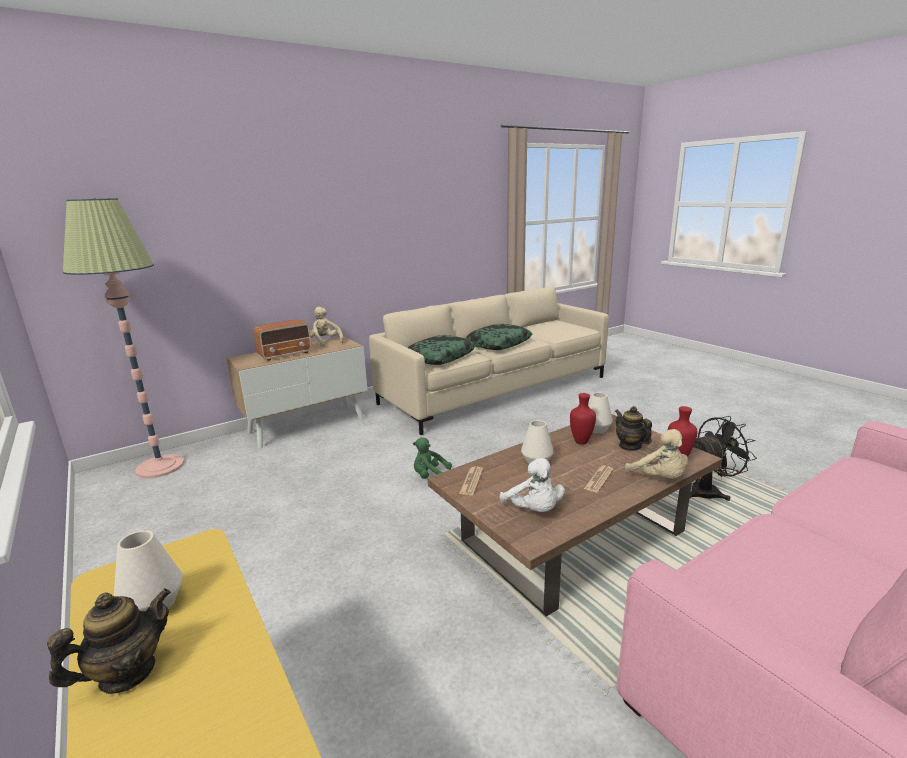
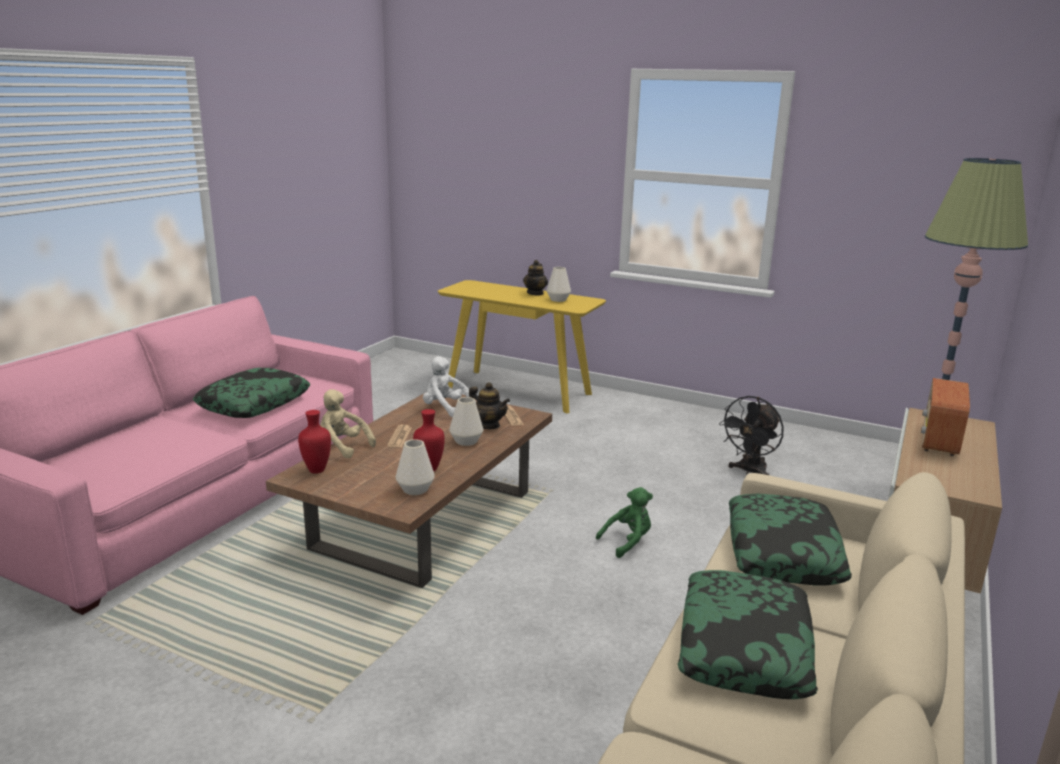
camera: 150 degrees right, 0 degrees up
(325, 342) = (975, 480): beige plush toy -> none
(630, 446) = (371, 475): teapot -> teapot (488, 425)
(710, 491) = (254, 612): black fan -> black fan (749, 471)
(801, 558) = (254, 403): none -> pillow

